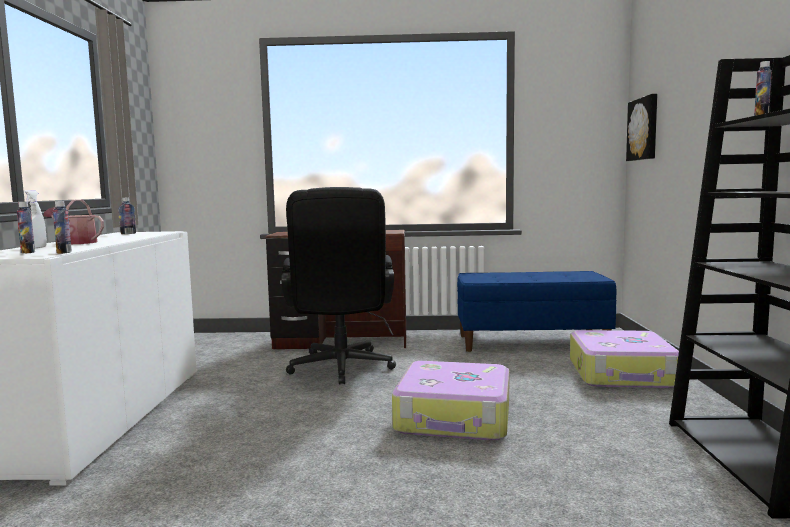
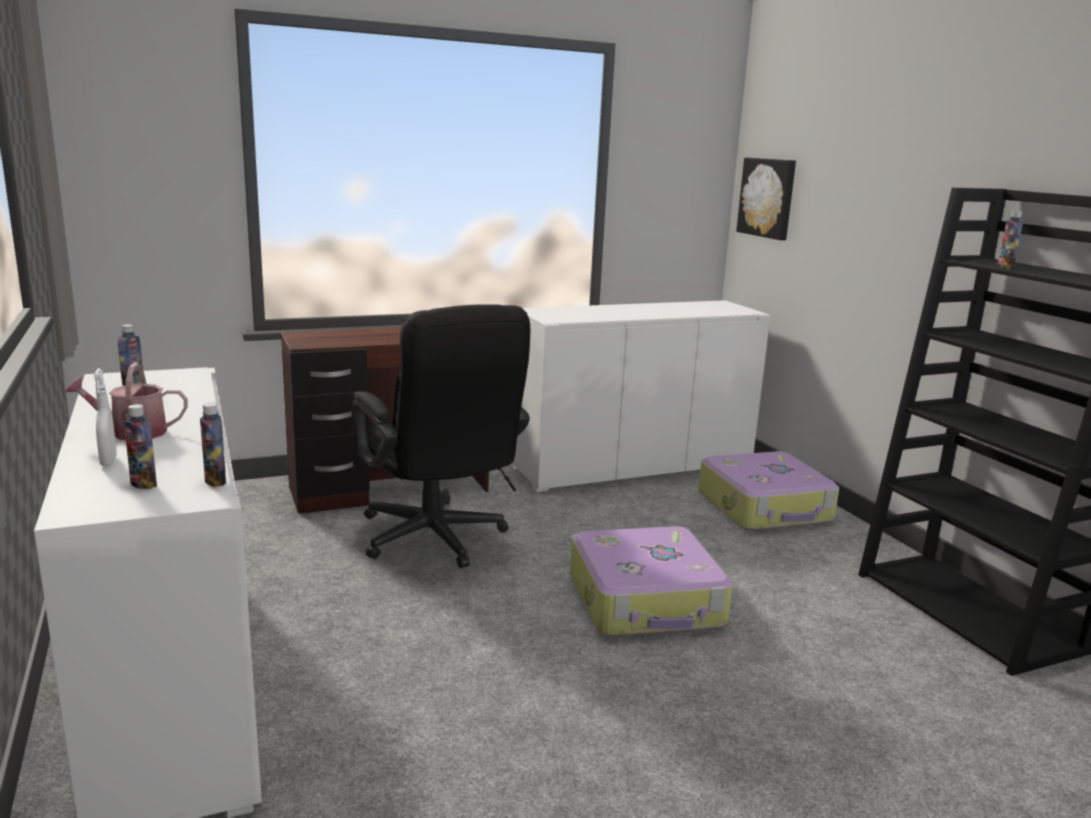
camera: 25 degrees left, 10 degrees up
(532, 342) = (632, 465): blue bench -> white cabinet

